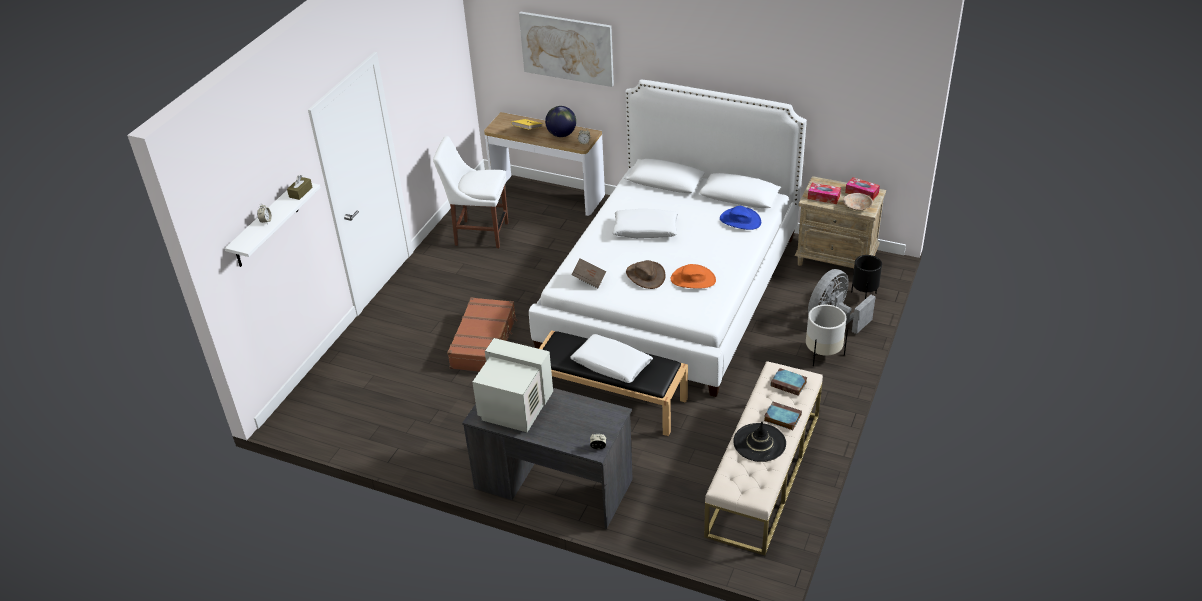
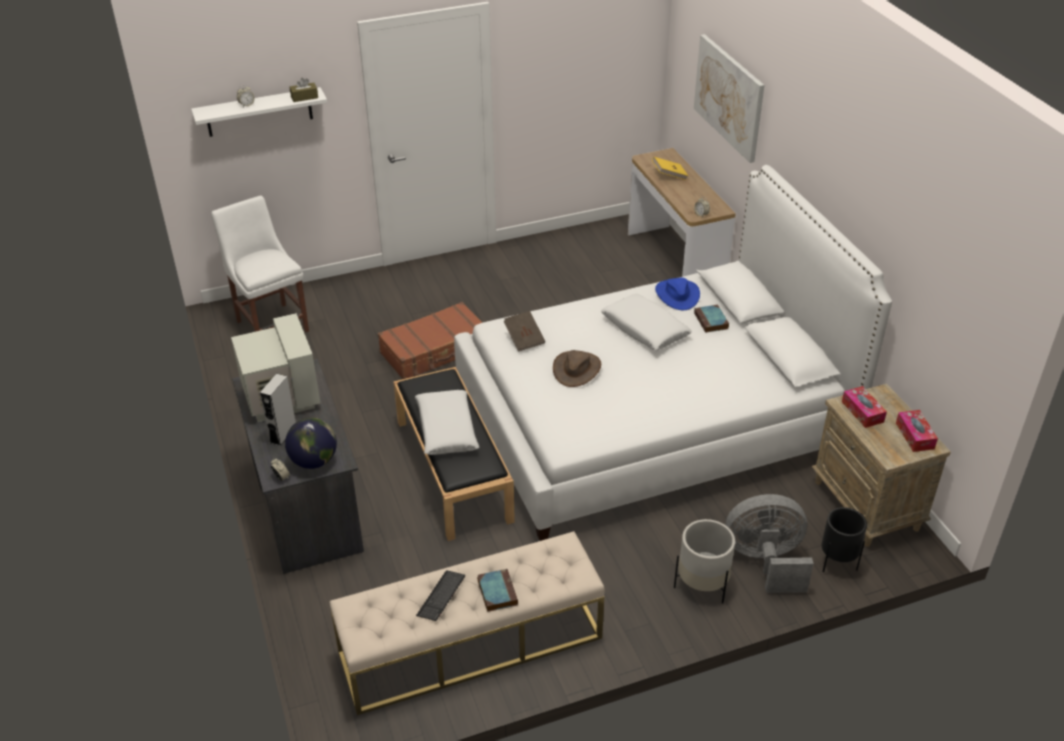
camera: 45 degrees right, 0 degrees up
(478, 233) = (568, 259): white chair -> white chair (271, 324)
(555, 426) = (283, 434): none -> grey speaker
(561, 134) = (692, 196): globe -> globe (314, 461)
(693, 279) = (612, 403): orange hat -> none
(740, 220) = (749, 380): blue hat -> blue hat (677, 295)
(759, 442) = (441, 596): black hat -> keyboard
(789, 384) = (555, 568): book -> book (711, 321)
(857, 207) = (883, 446): beige bowl -> none

